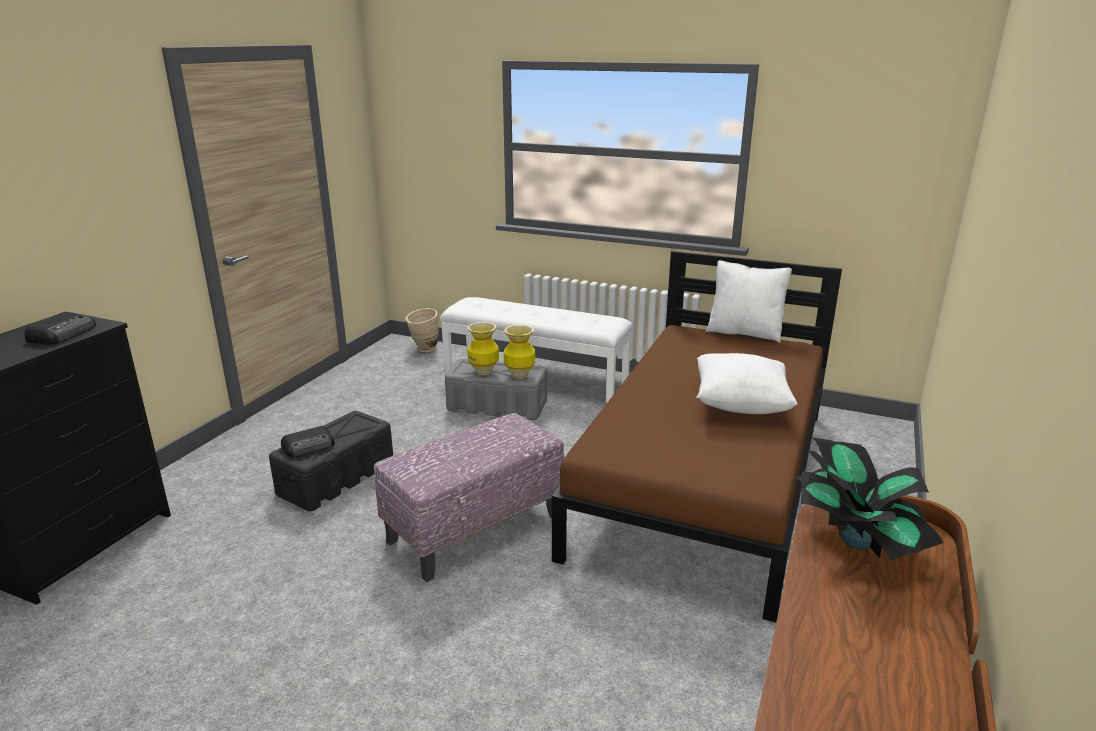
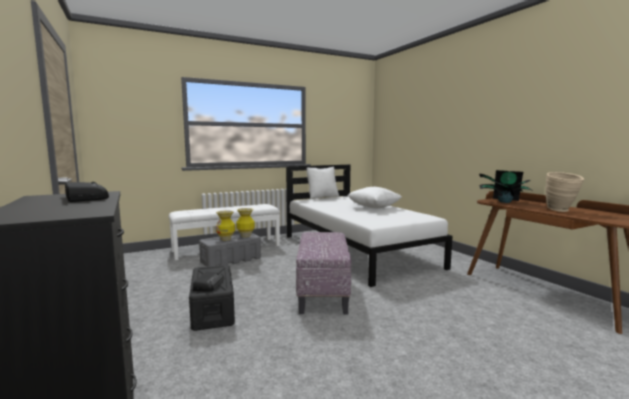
camera: 50 degrees left, 15 degrees down
(424, 350) = (136, 256): beige vase -> beige vase (561, 211)
(706, 478) = (356, 250): brown bed -> white bed

